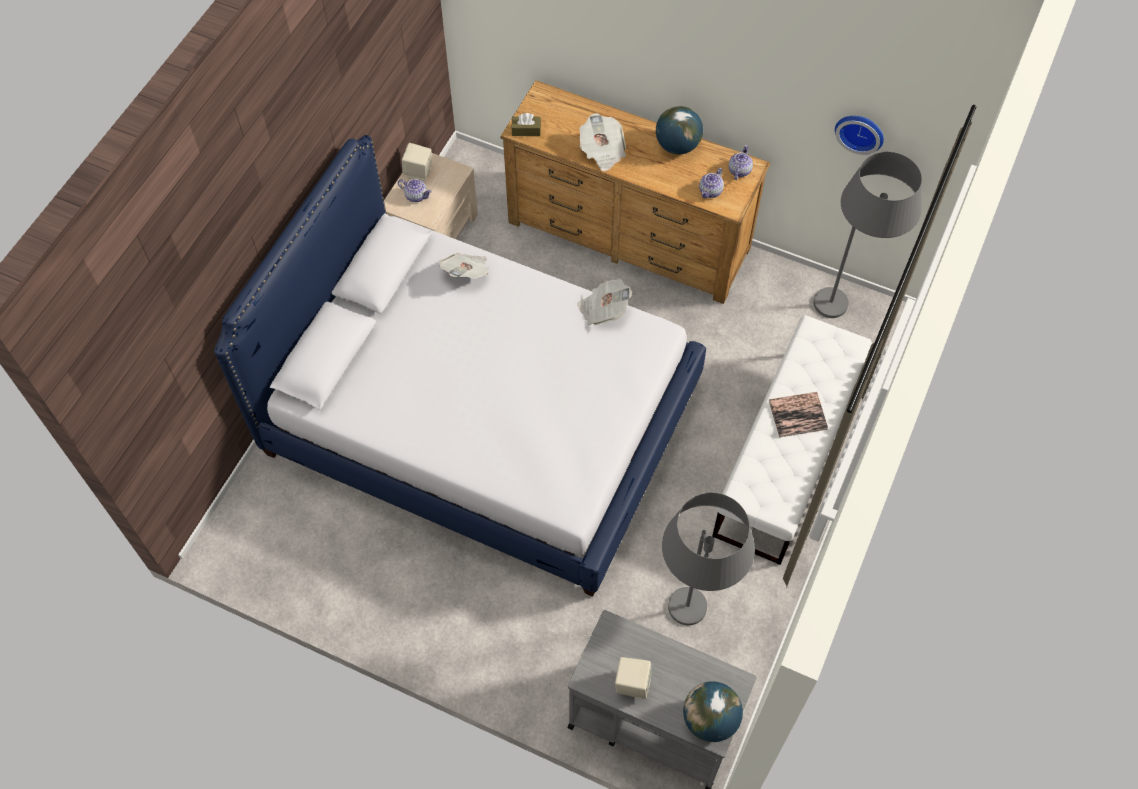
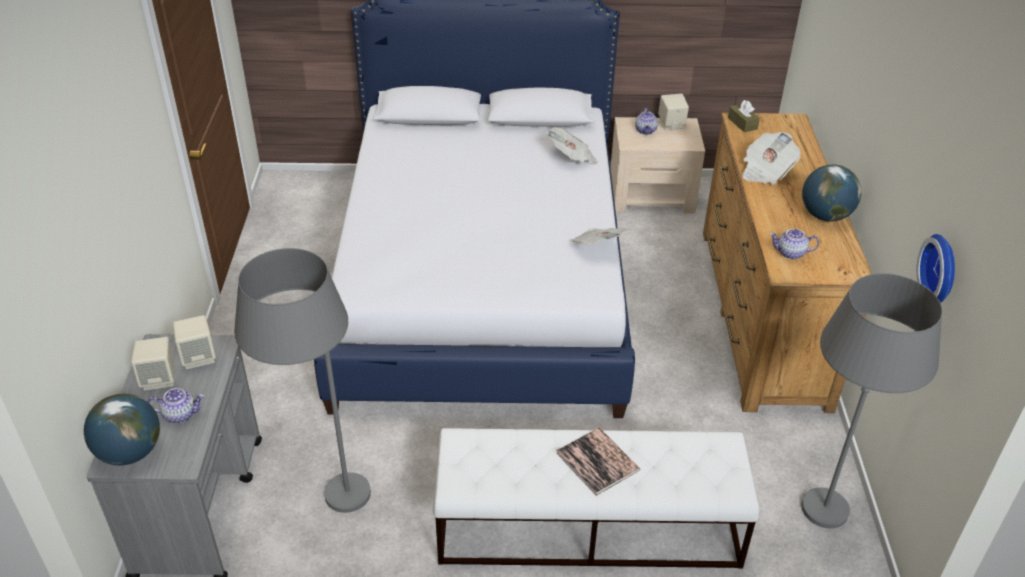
camera: 65 degrees right, 20 degrees down
(618, 648) = (198, 357): none -> beige speaker
(739, 170) = (840, 266): teapot -> teapot (180, 414)

